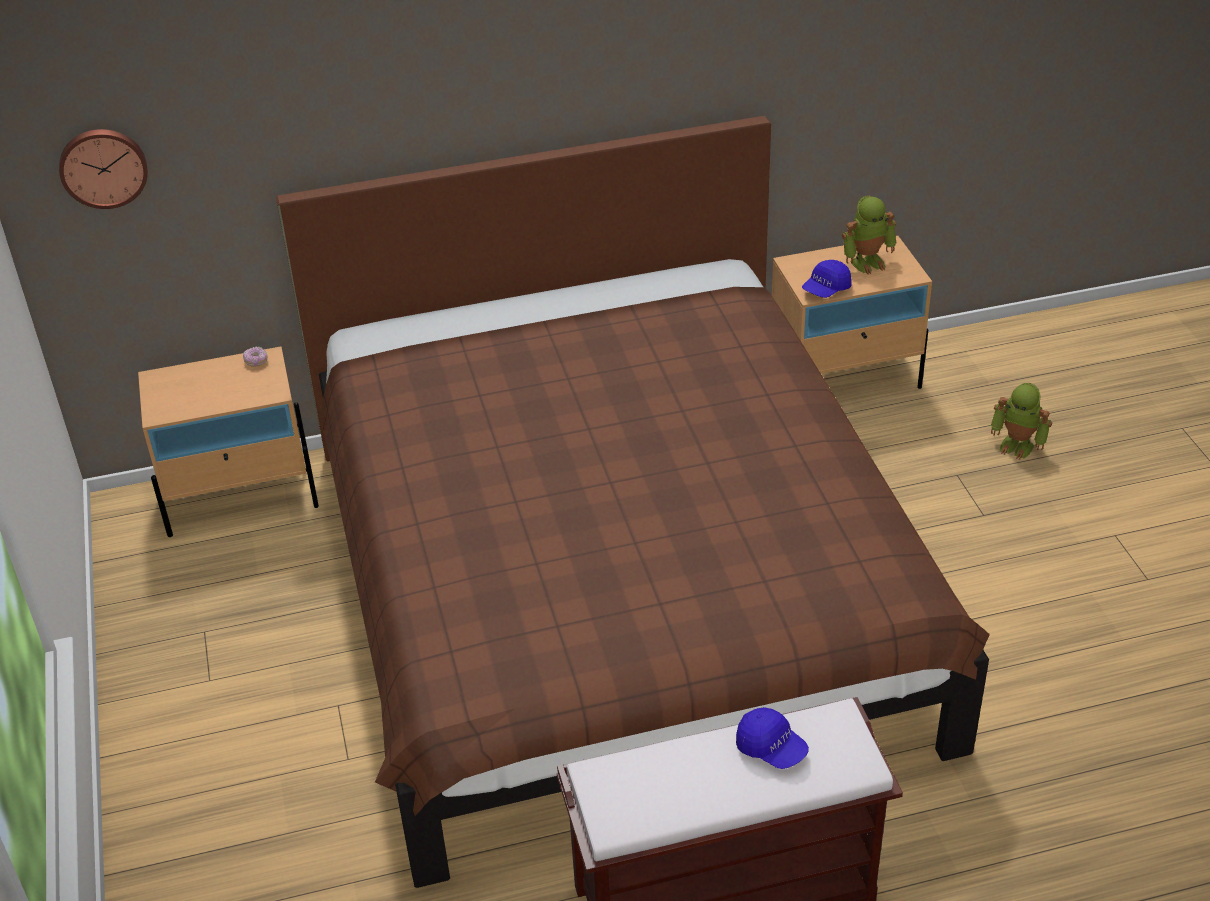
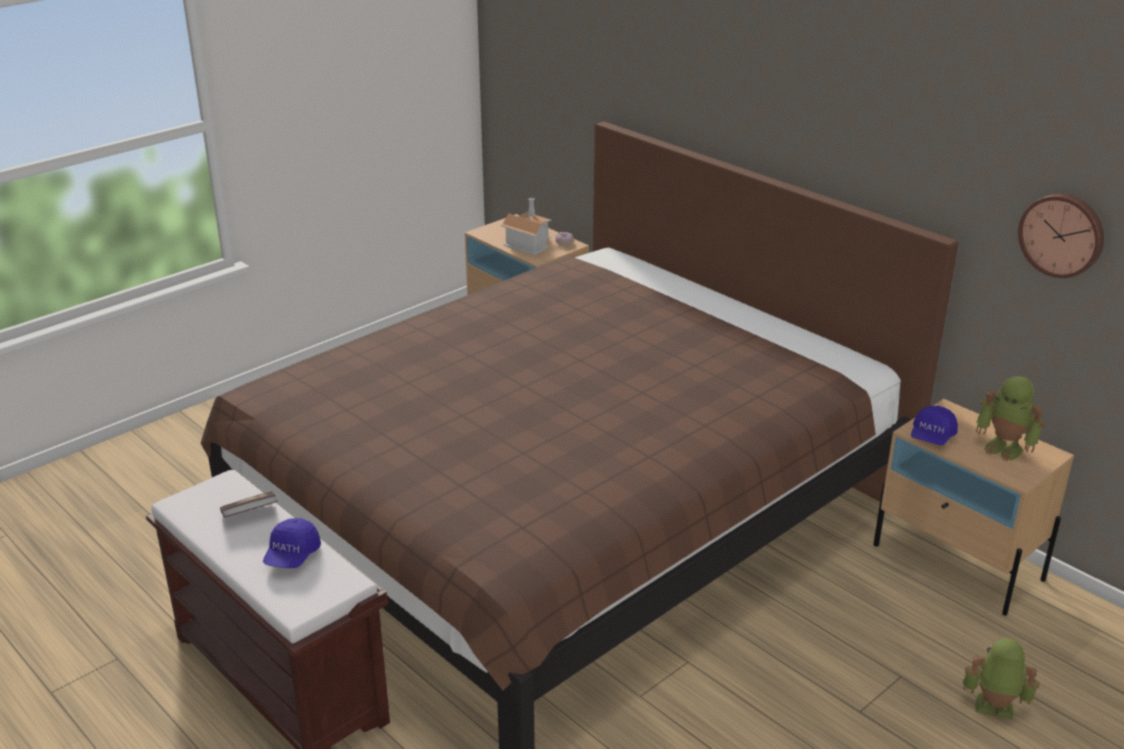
camera: 60 degrees right, 10 degrees down
(103, 167) = (526, 51): wall clock -> wall clock (1062, 234)
(226, 387) = (528, 242): none -> toy house
(673, 765) = (250, 514): none -> book
(826, 289) = (932, 437): blue cap -> blue cap turned 75 degrees counterclockwise
(1018, 445) = (993, 709): toy robot -> toy robot turned 105 degrees clockwise

